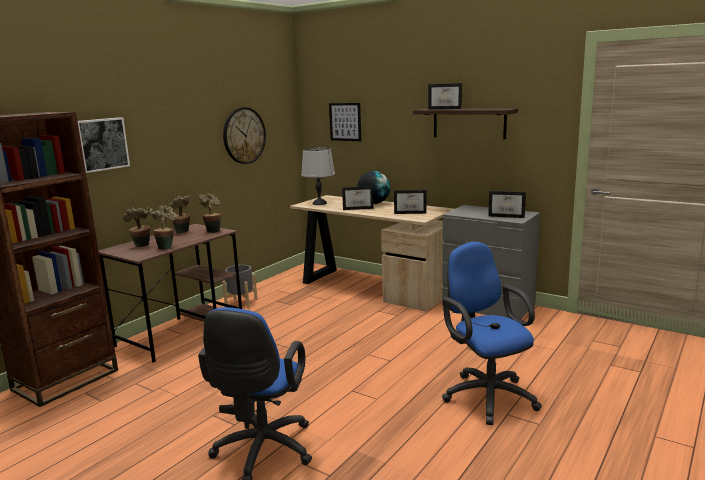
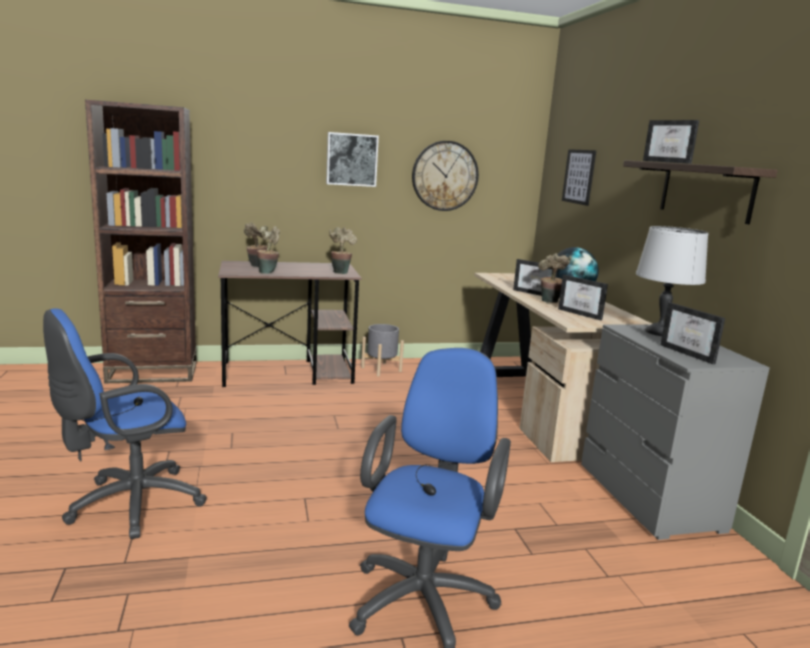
camera: 40 degrees right, 0 degrees up
(101, 144) = (249, 153): picture -> picture (351, 159)
(183, 232) = (317, 266): potted plant -> potted plant (550, 302)
(319, 203) = (510, 278): grey table lamp -> grey table lamp (659, 332)

